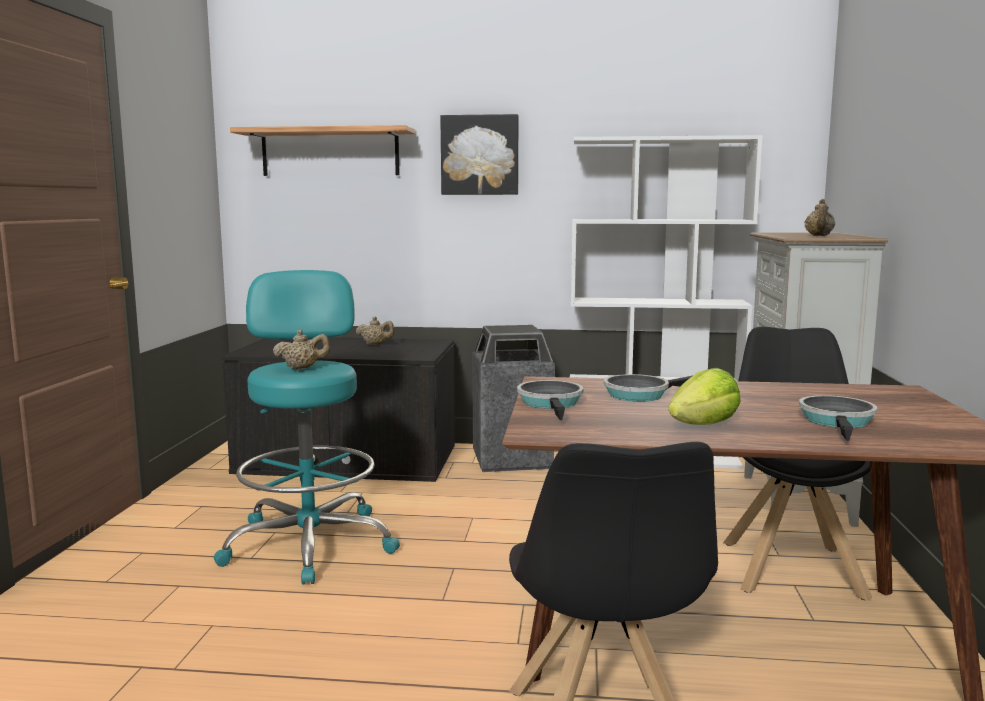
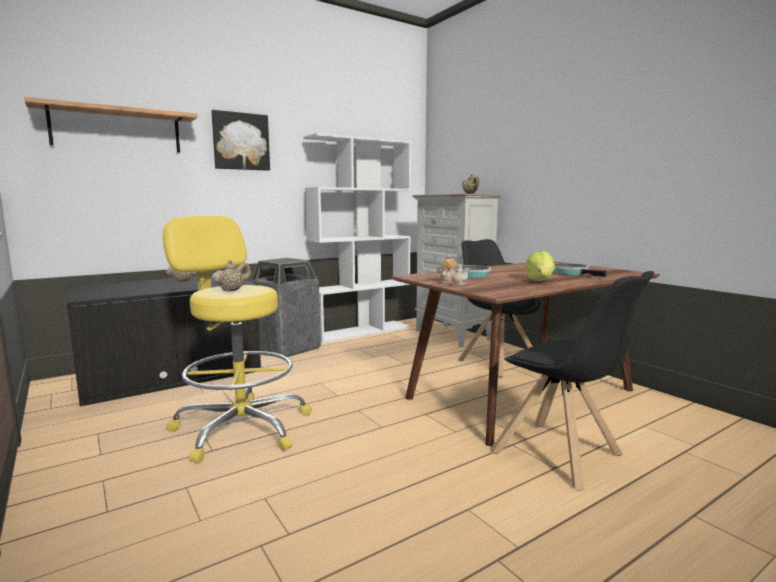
camera: 40 degrees left, 0 degrees up
(310, 543) = (240, 427): turquoise stool -> yellow stool
(551, 403) = (453, 283): frying pan -> teapot

